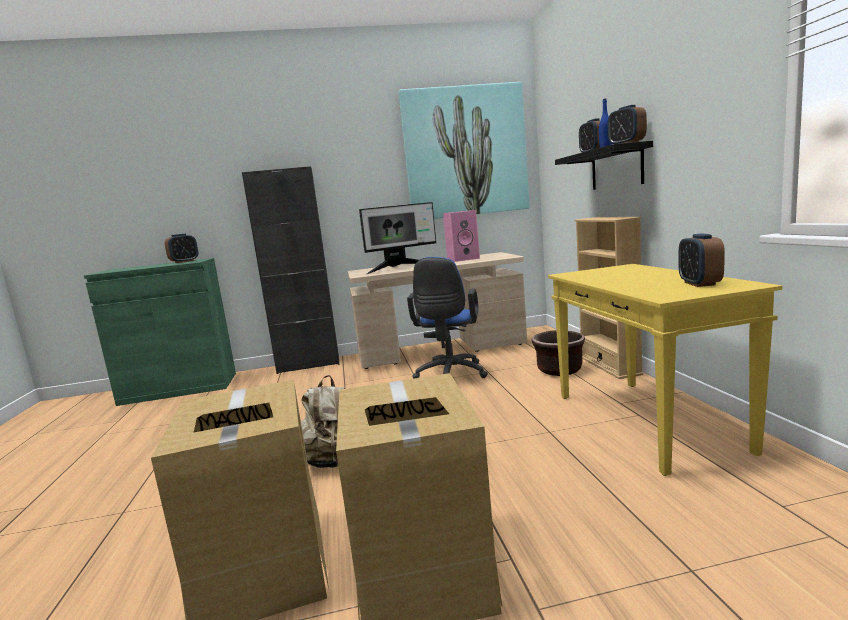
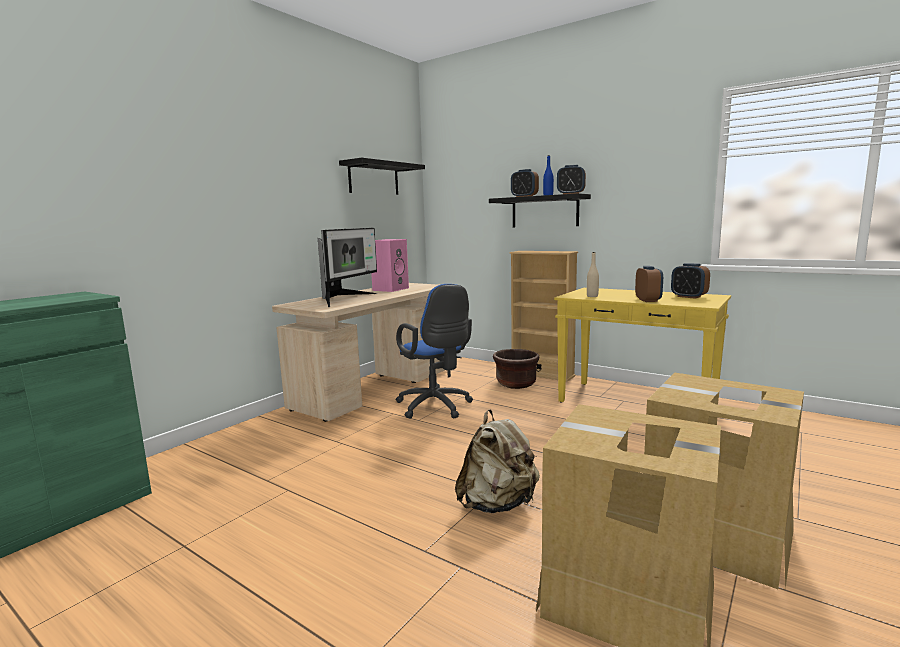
camera: 45 degrees left, 0 degrees up
(184, 261) = (53, 298): alarm clock -> alarm clock (648, 300)
(308, 365) = (231, 435): black cabinet -> none
(465, 152) = (374, 179): picture -> black shelf
(587, 276) = (592, 296): none -> beige bottle

